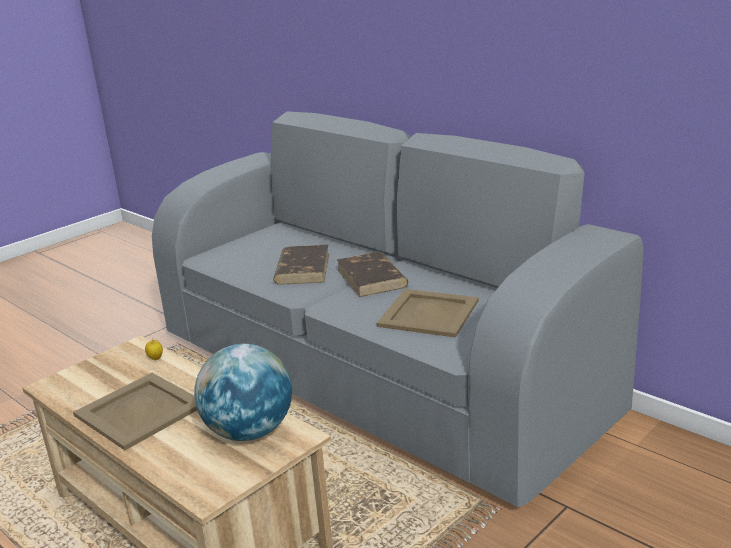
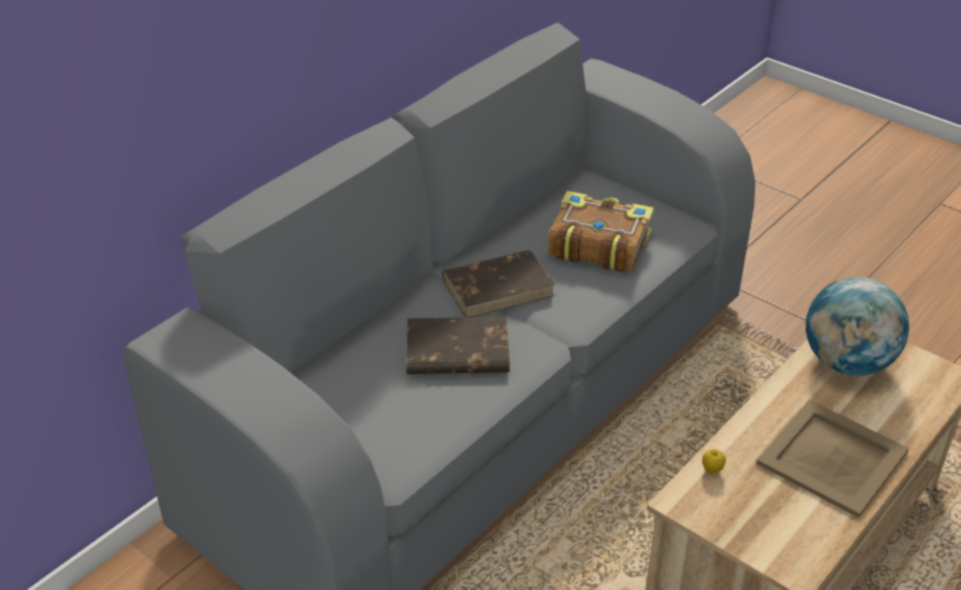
camera: 95 degrees left, 15 degrees up
(428, 313) = (597, 244): beige tray -> book

